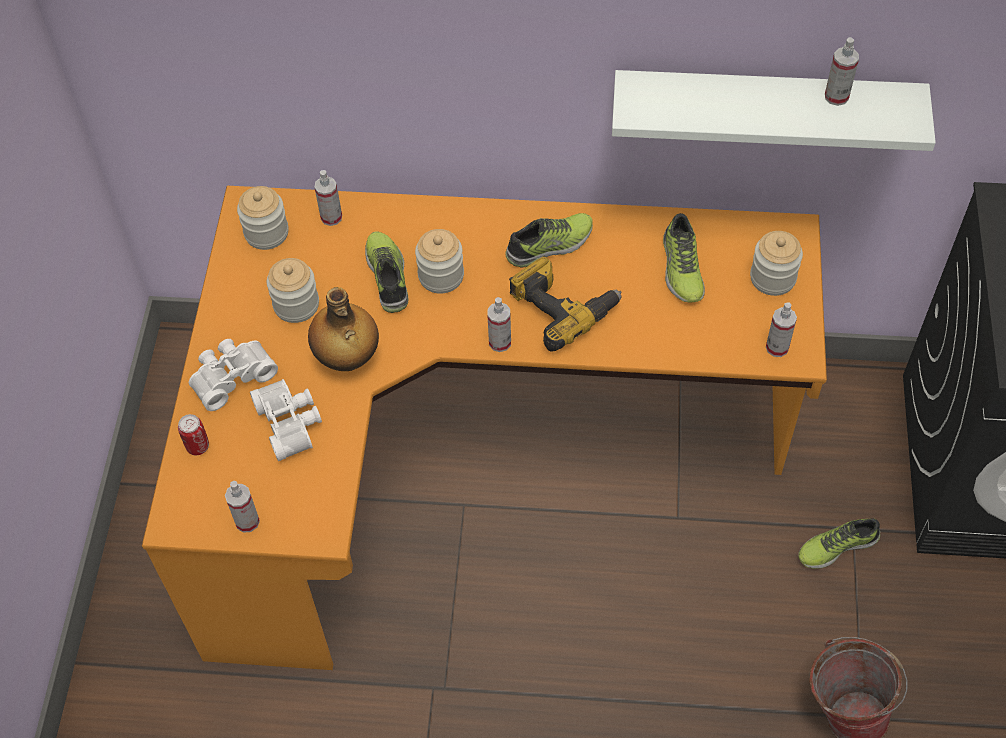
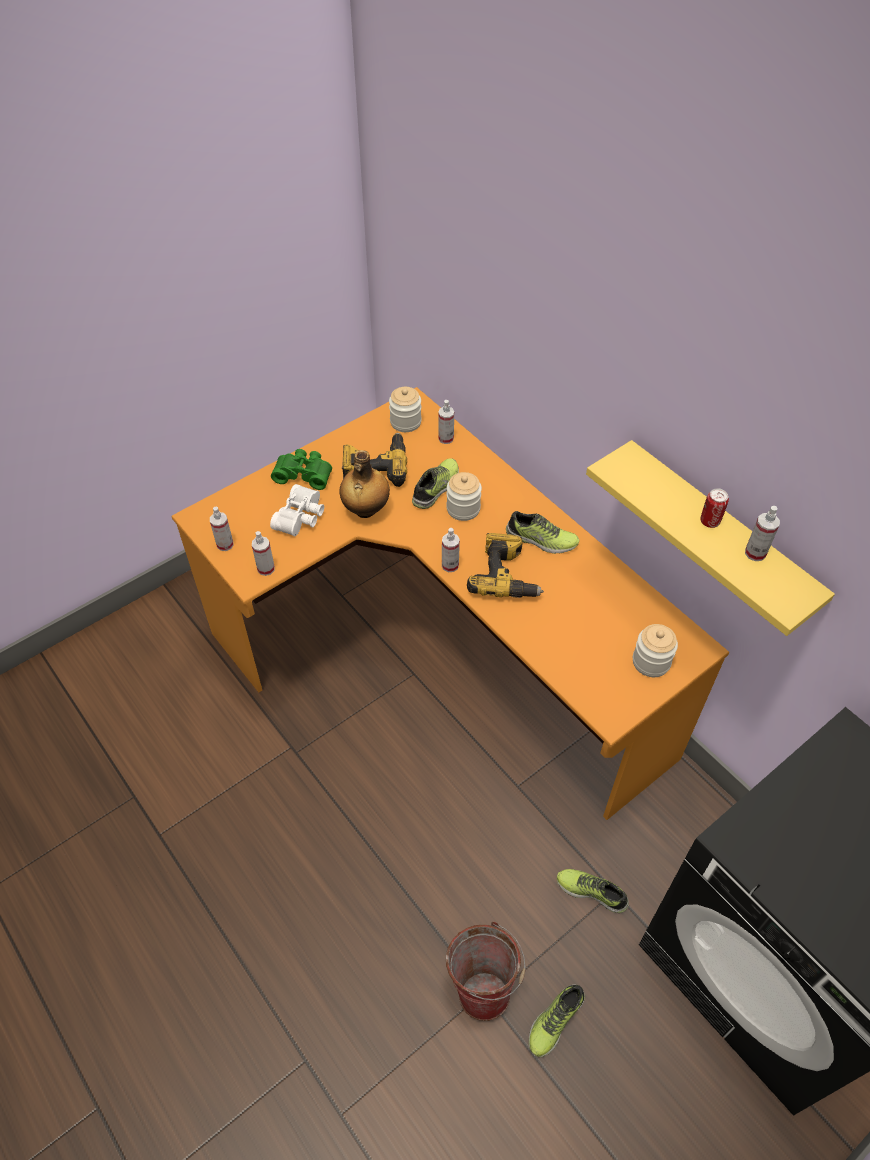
camera: 45 degrees right, 5 degrees down
(198, 446) = (249, 493): can -> can (709, 521)
(231, 376) = (304, 474): white binoculars -> green binoculars
(296, 305) = (375, 466): jar -> power drill
(681, 268) = (601, 611): shoe -> shoe (554, 1020)
(765, 108) = (717, 536): white shelf -> yellow shelf
(777, 347) = (603, 701): spray bottle -> spray bottle (266, 569)

